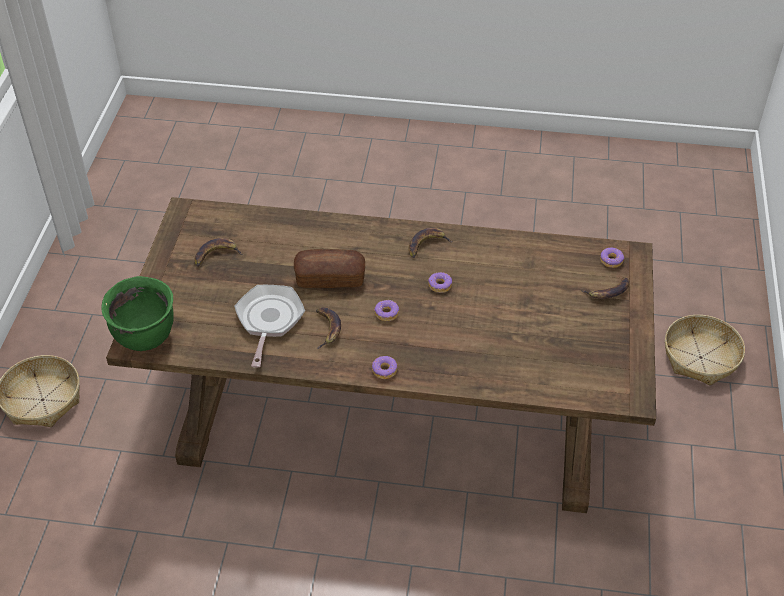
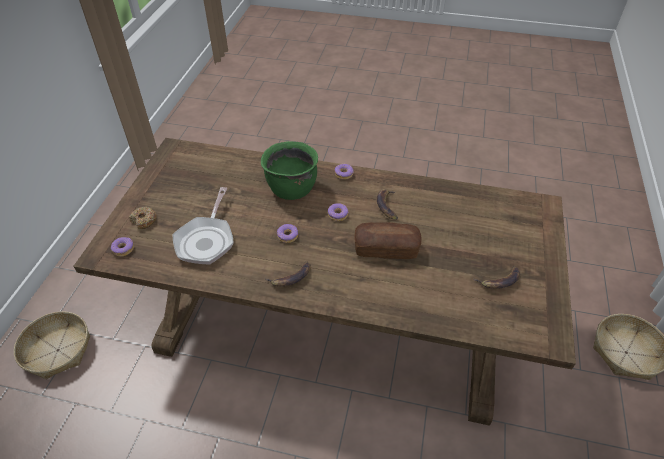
camera: 175 degrees left, 0 degrees up
(145, 336) = (536, 209): green cooking pot -> green cooking pot (291, 189)
(269, 321) = (436, 215): frying pan -> frying pan (206, 240)
(608, 292) = (144, 221): banana -> donut

